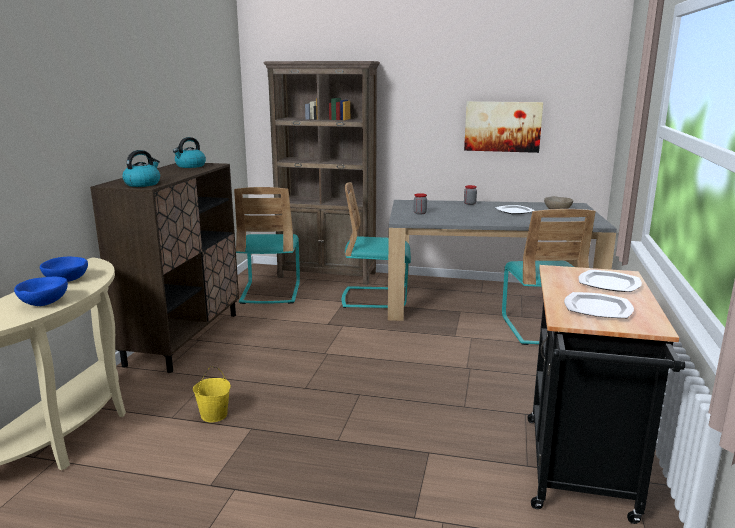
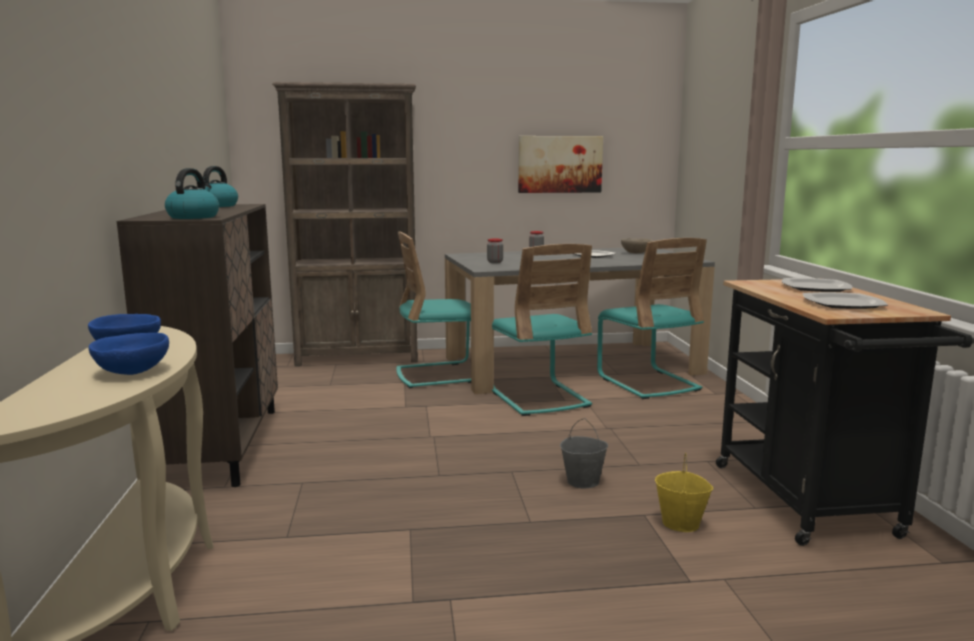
camera: 20 degrees left, 5 degrees down
(214, 415) = (346, 524): yellow bucket -> yellow bucket (681, 523)
(270, 292) = (300, 383): turquoise chair -> turquoise chair (538, 397)
(406, 413) = (583, 481): none -> grey bucket

